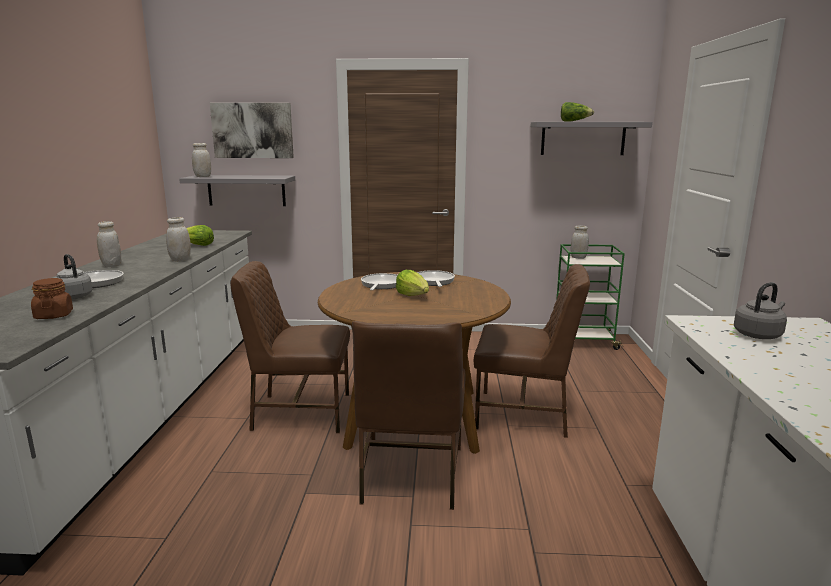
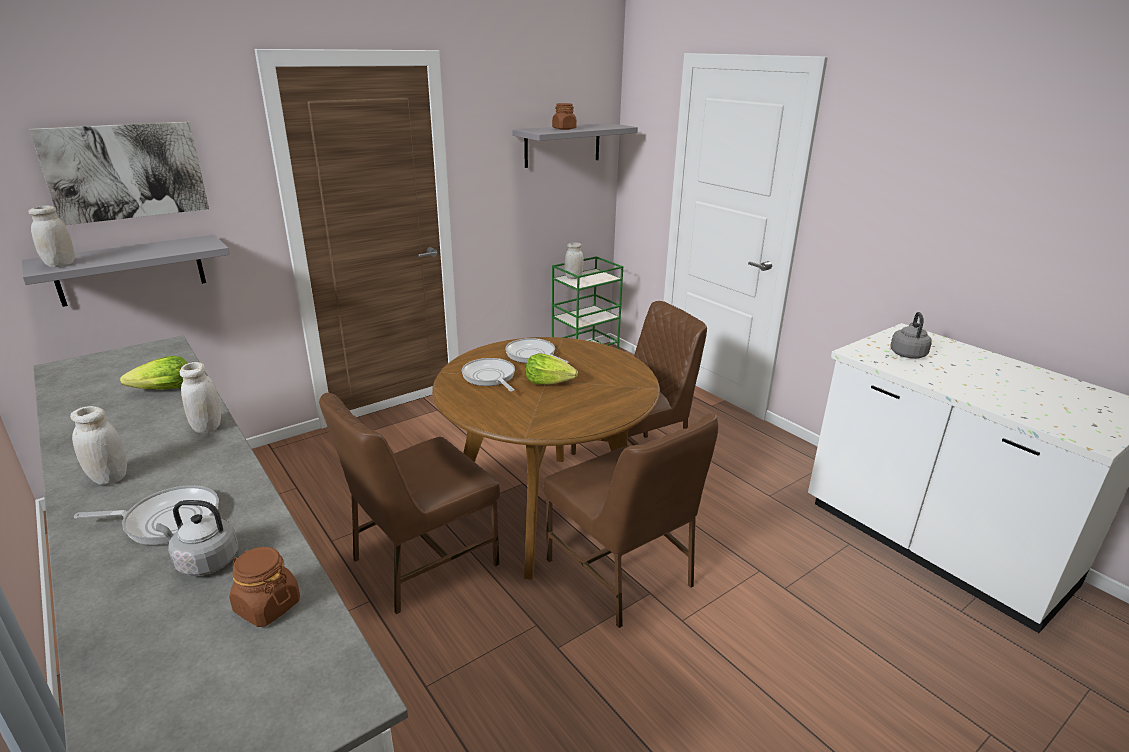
camera: 40 degrees left, 10 degrees up
(574, 121) = (564, 129): lettuce -> brown jar

